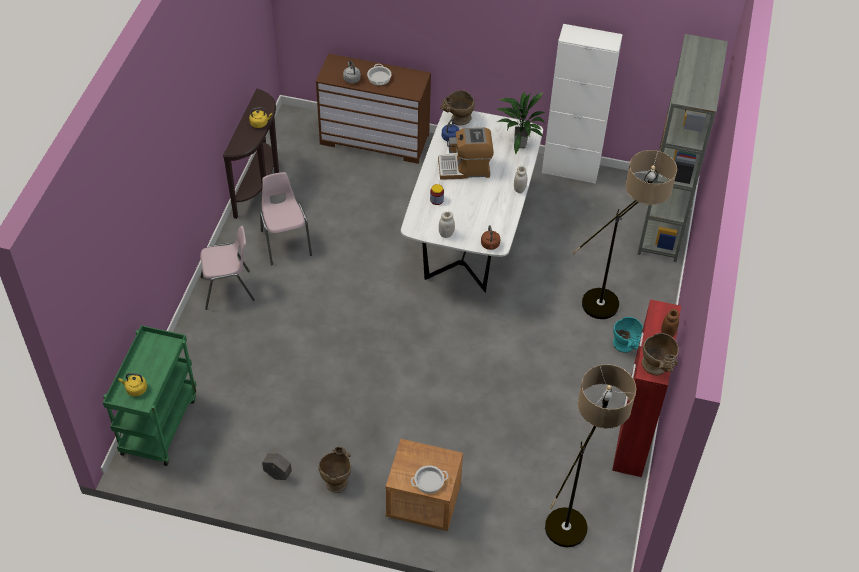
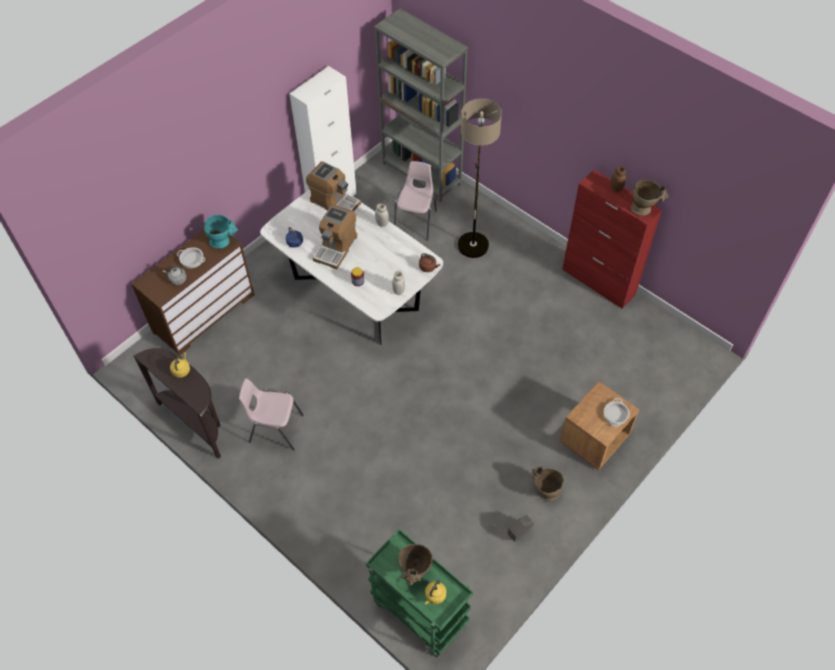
camera: 60 degrees left, 5 degrees up
(228, 289) = (300, 495): pink chair -> pink chair (416, 222)
(457, 120) = (279, 229): beige vase -> beige vase (415, 572)
(519, 144) = (334, 202): potted plant -> coffee machine
(575, 515) = (649, 348): floor lamp -> none
(625, 347) = (520, 249): turquoise vase -> turquoise vase (223, 241)

